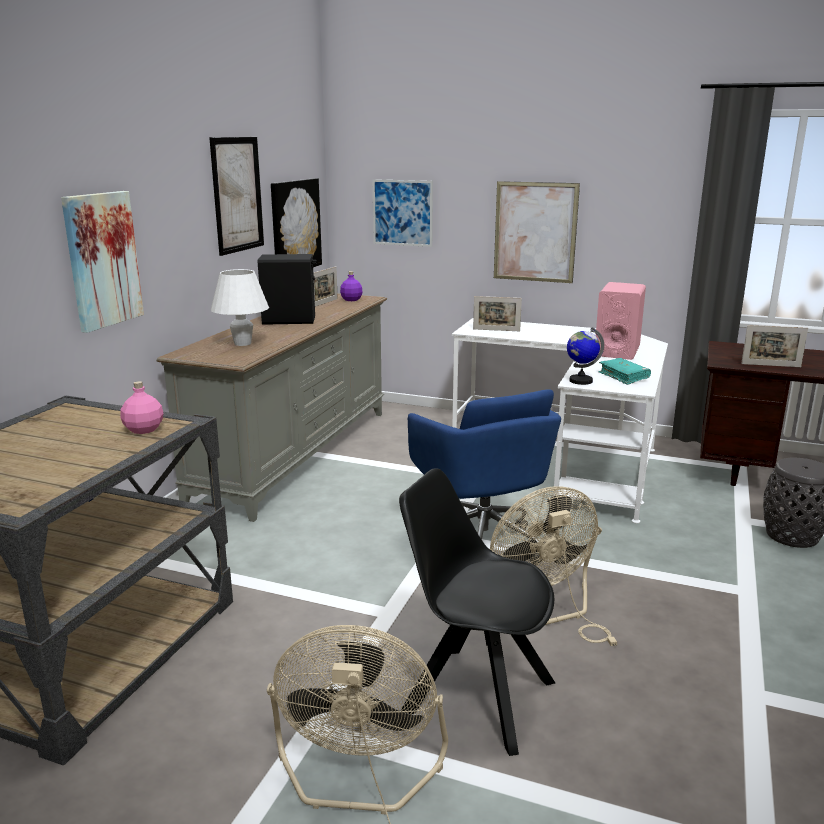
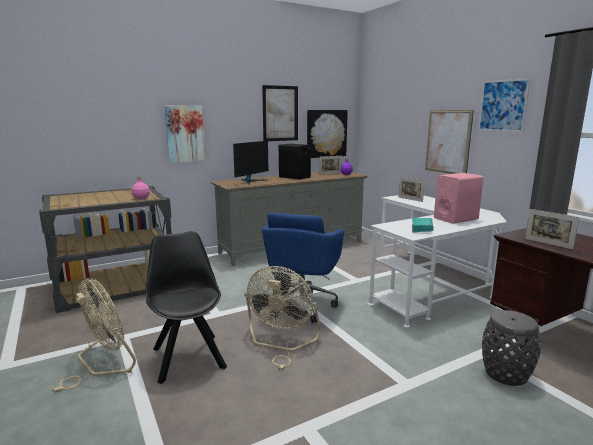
camera: 40 degrees right, 5 degrees down
(242, 343) = (251, 181): white table lamp -> monitor
(402, 213) = (387, 129): picture -> picture (503, 105)
(580, 381) = (389, 225): globe -> none

